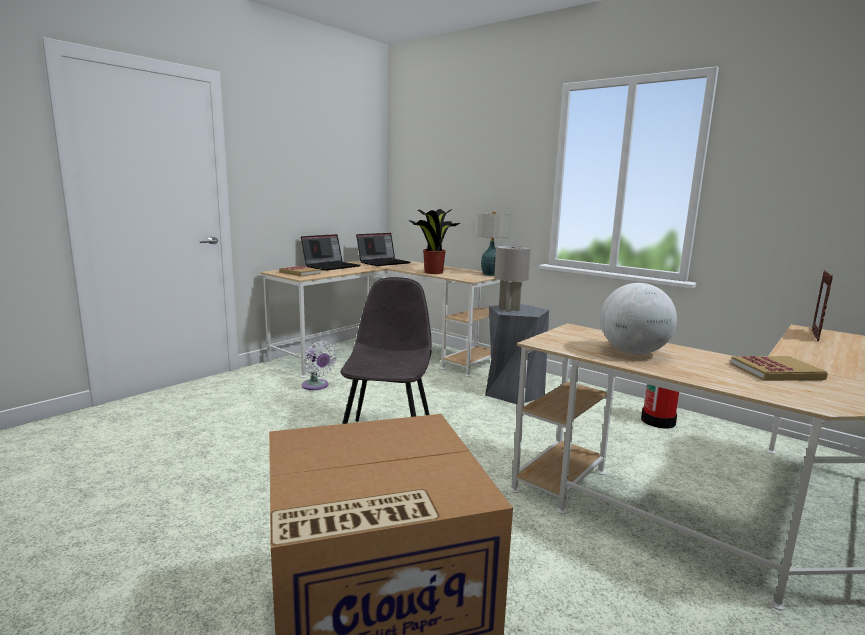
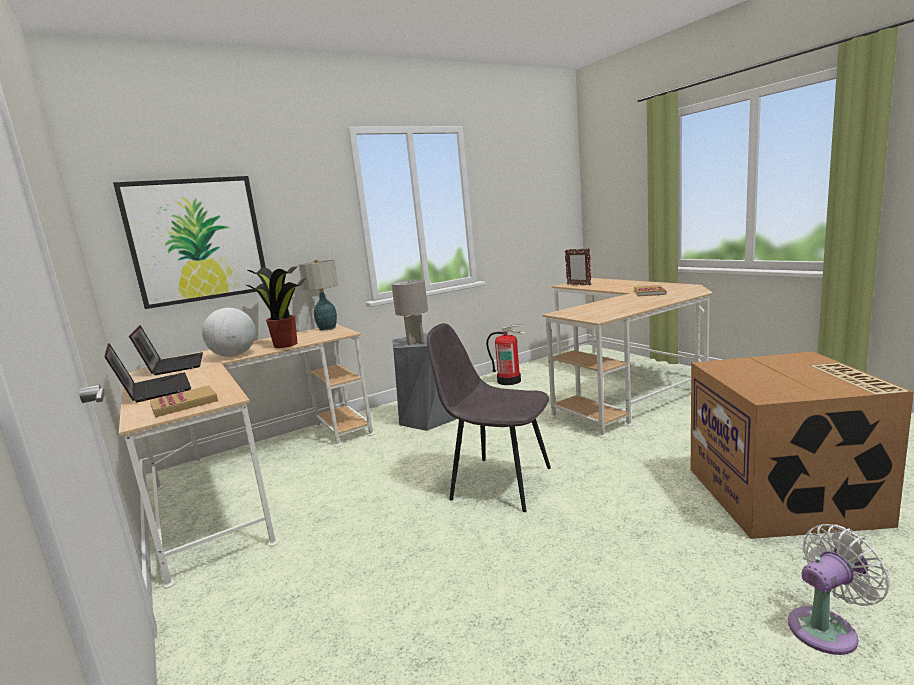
camera: 70 degrees left, 0 degrees up
(316, 386) = (321, 530): white fan -> white fan (826, 628)
(436, 182) = (197, 240): none -> picture
(633, 352) = (619, 306): globe -> globe (234, 355)

